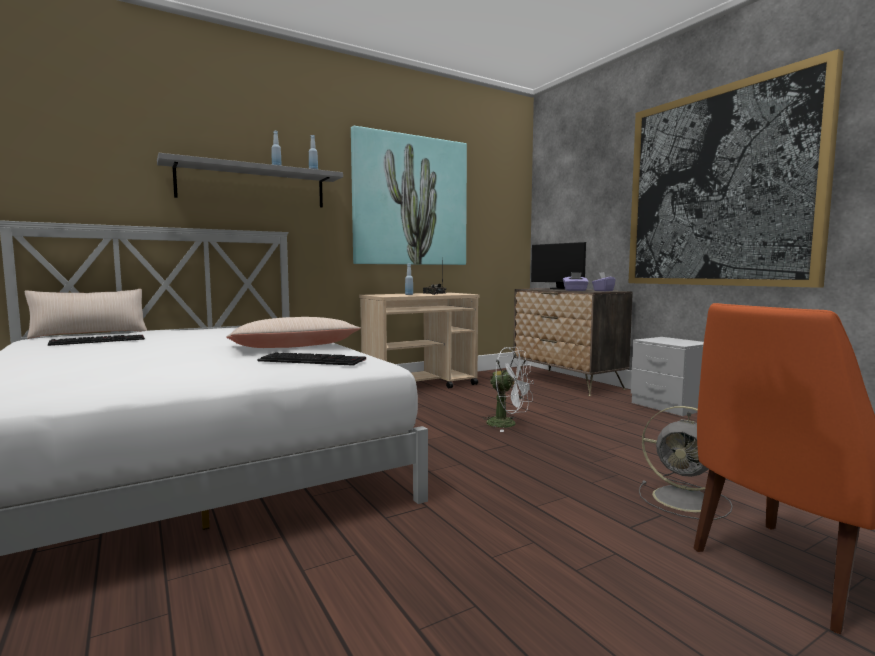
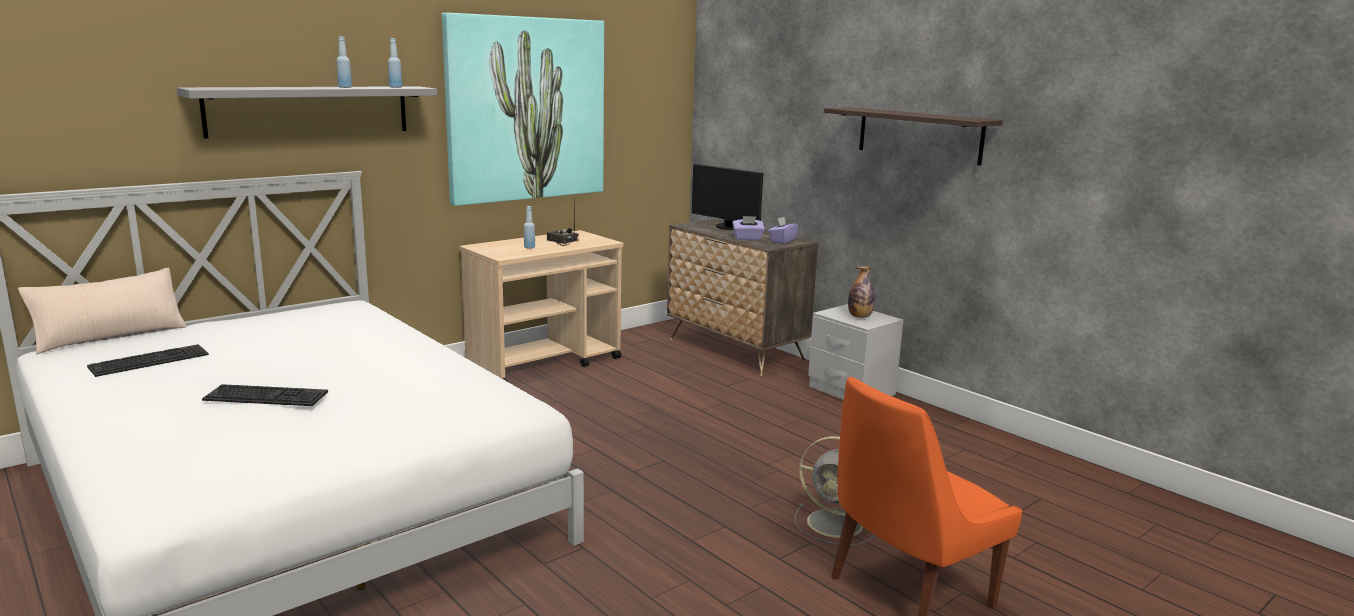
camera: 10 degrees left, 10 degrees up
(293, 347) = (416, 371): beige pillow -> none
(314, 360) = (457, 404): keyboard -> keyboard (268, 396)
(508, 424) = (662, 429): white fan -> none
(674, 341) = (860, 317): none -> bottle
(719, 188) = (919, 135): picture -> shelf

